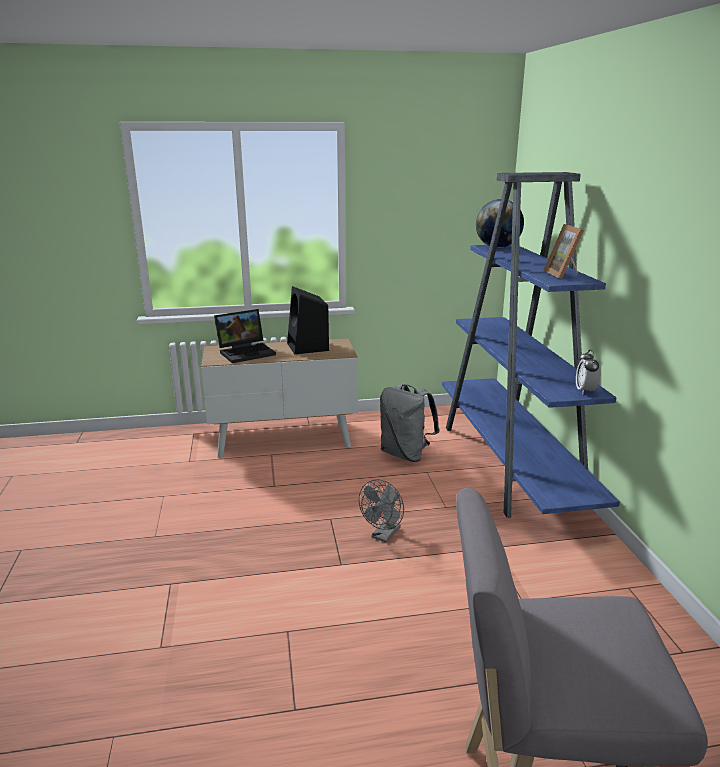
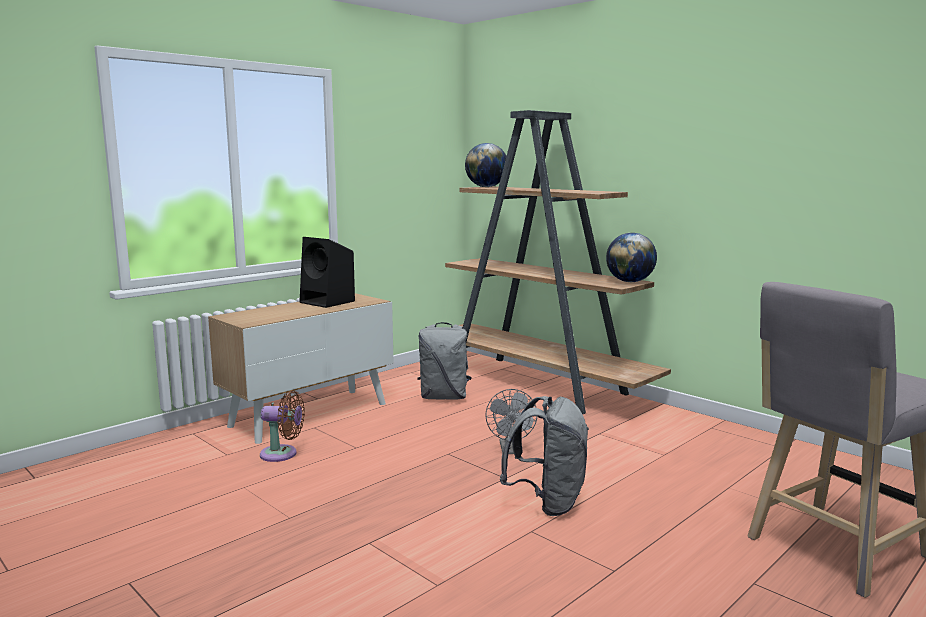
camera: 35 degrees left, 10 degrees down
(220, 474) = (282, 454): none -> brown fan
(247, 352) = (270, 313): laptop -> none
(339, 607) = (547, 503): none -> grey backpack
(511, 465) = (538, 384): blue bookcase -> brown bookcase
(564, 274) = (588, 191): picture frame -> none
(585, 391) = (630, 282): alarm clock -> globe

